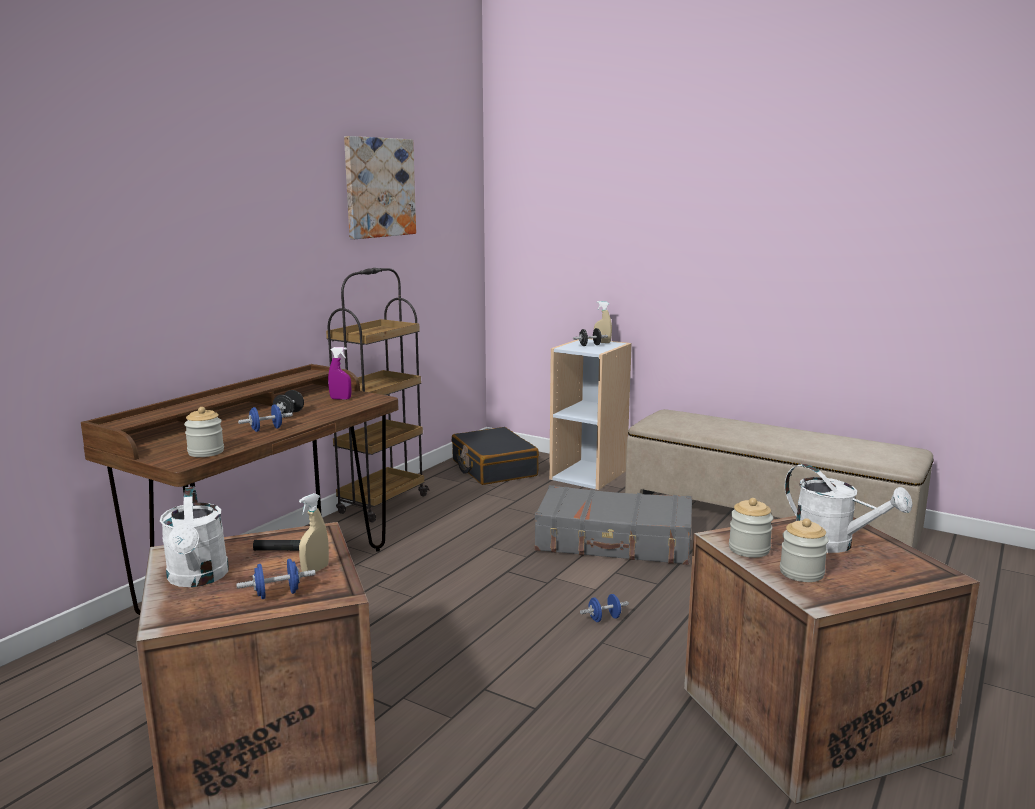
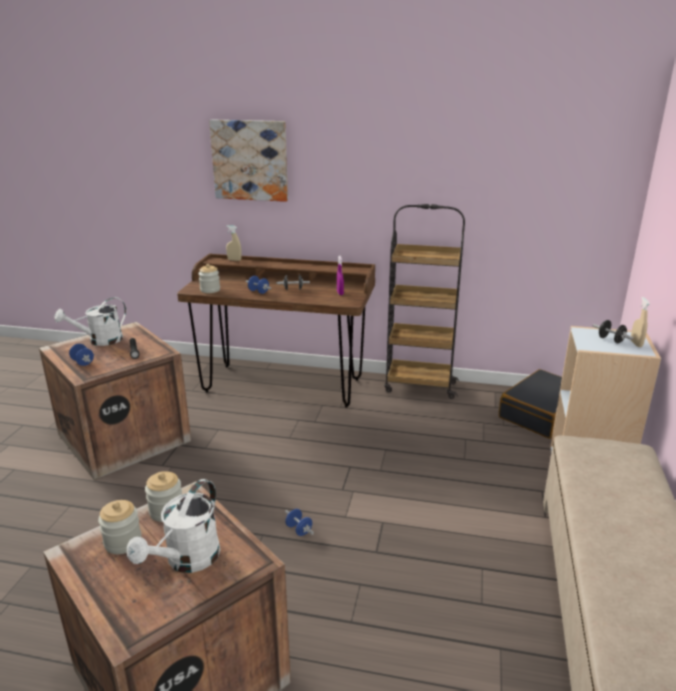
camera: 70 degrees right, 10 degrees up
(315, 570) = (112, 364): beige spray bottle -> beige spray bottle (234, 260)
(379, 187) = (479, 135): picture -> picture (250, 160)
(614, 542) = (443, 511): grey suitcase -> none

